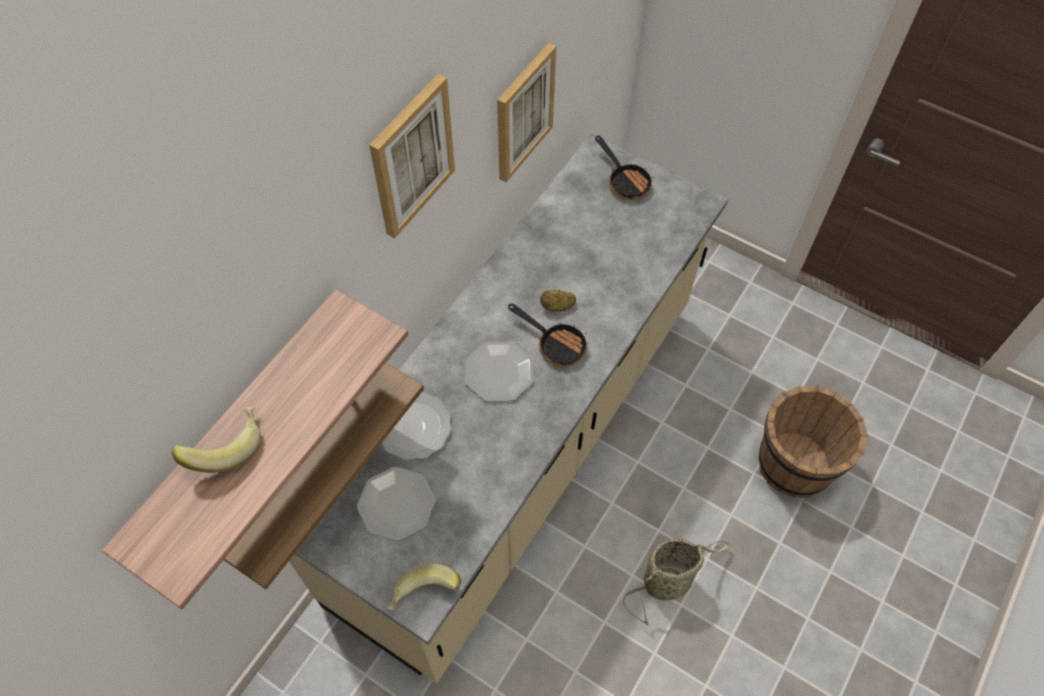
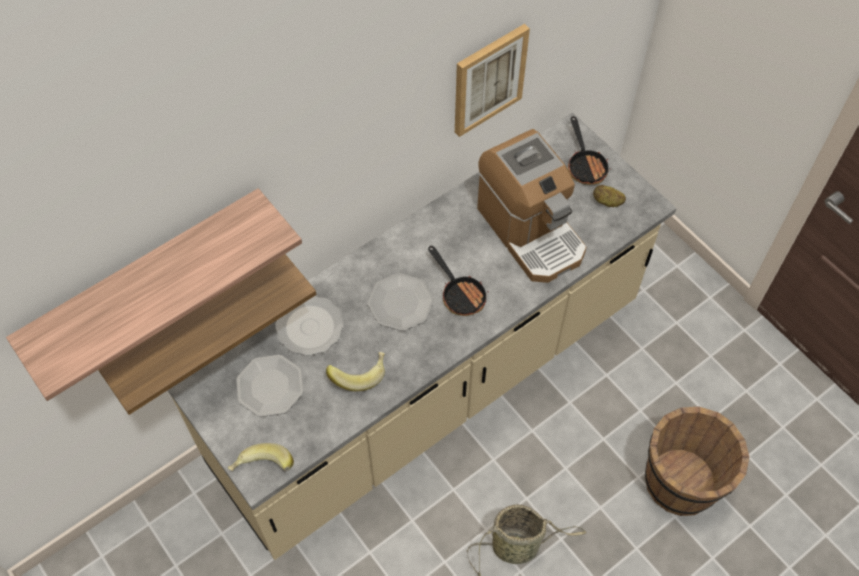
camera: 20 degrees right, 0 degrees up
(225, 446) = (124, 287): banana -> banana (358, 374)
(411, 156) = (352, 94): picture -> none
(557, 306) = (475, 261): potato -> potato (607, 202)
(599, 260) = (531, 231): none -> coffee machine

